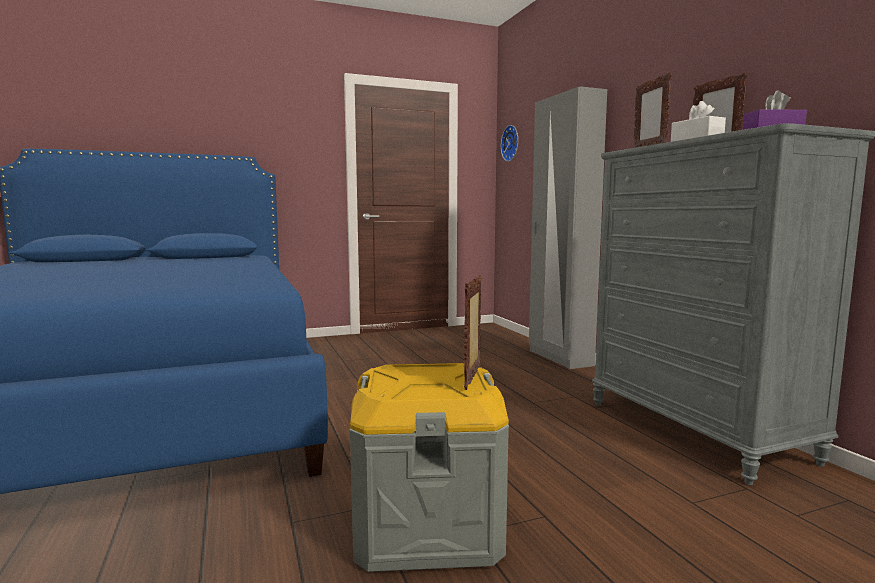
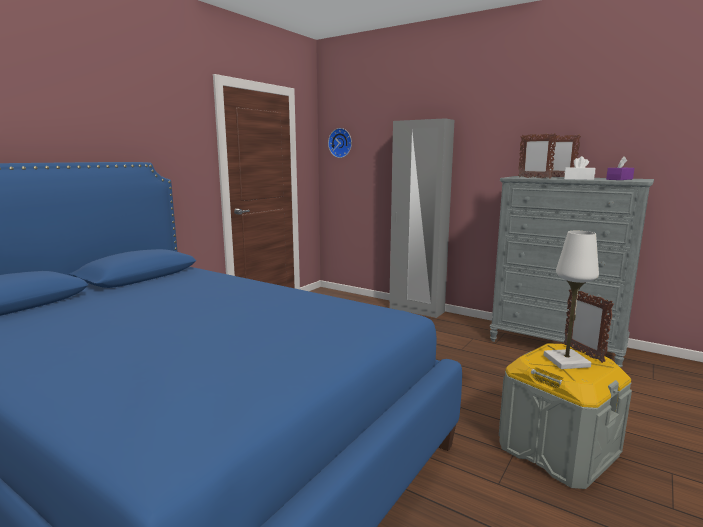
camera: 35 degrees left, 5 degrees up
(423, 378) = (566, 361): none -> white table lamp

